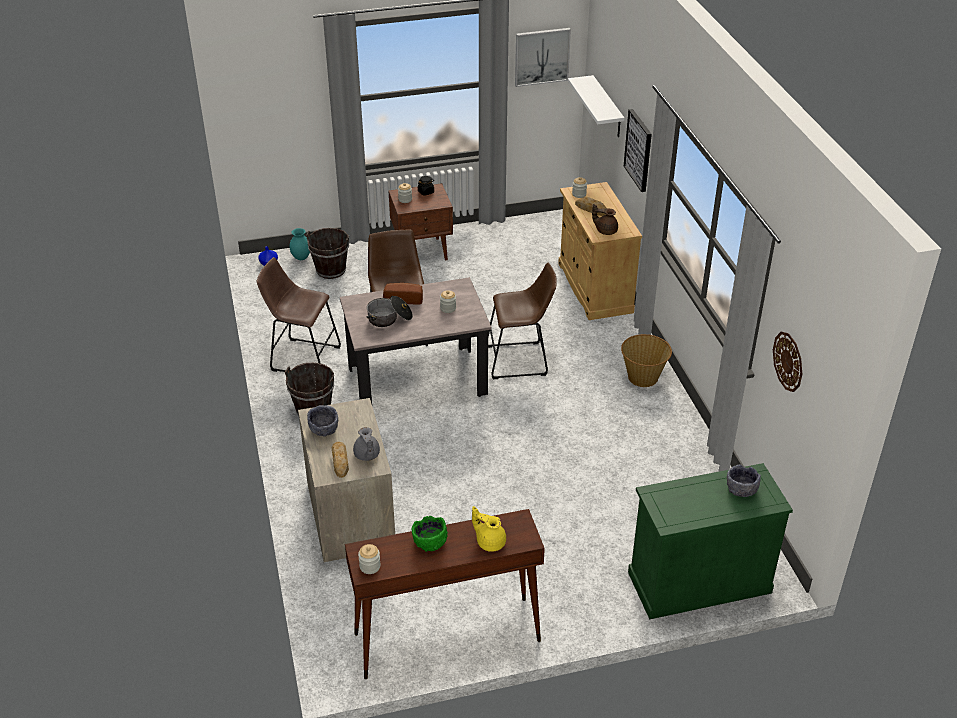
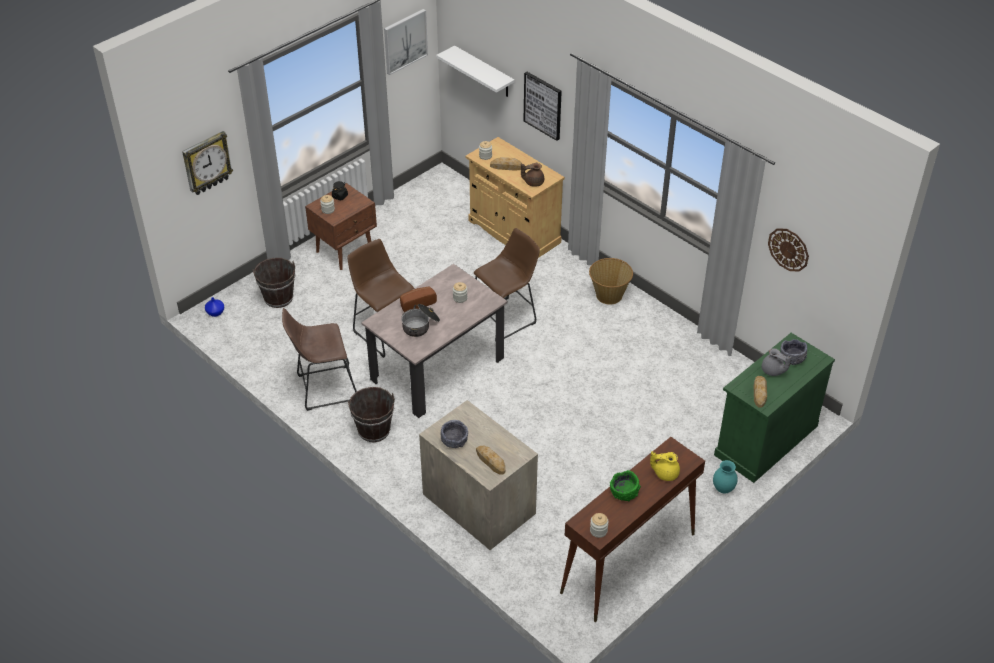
camera: 30 degrees left, 5 degrees up
(284, 108) = (206, 163): none -> wall clock
(301, 258) = (241, 296): turquoise vase -> turquoise vase (723, 489)
(367, 455) = (507, 448): grey teapot -> grey teapot (773, 371)
(672, 508) = (759, 393): none -> bread

